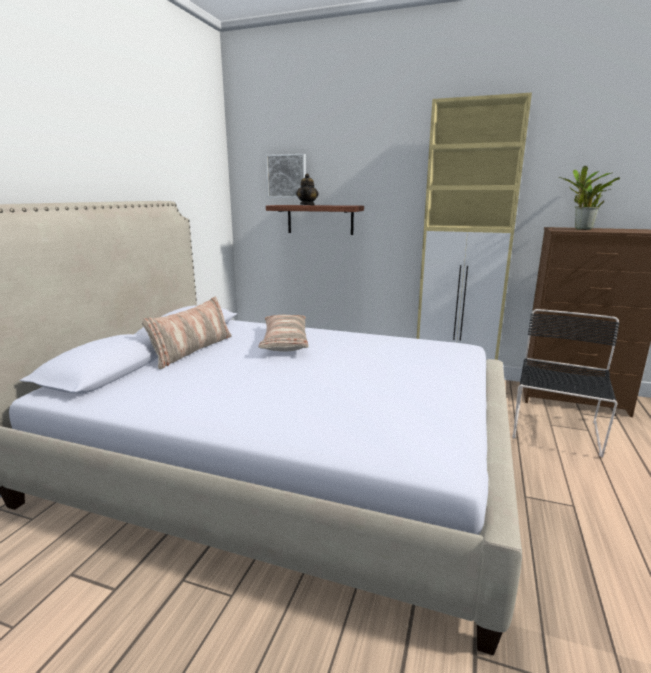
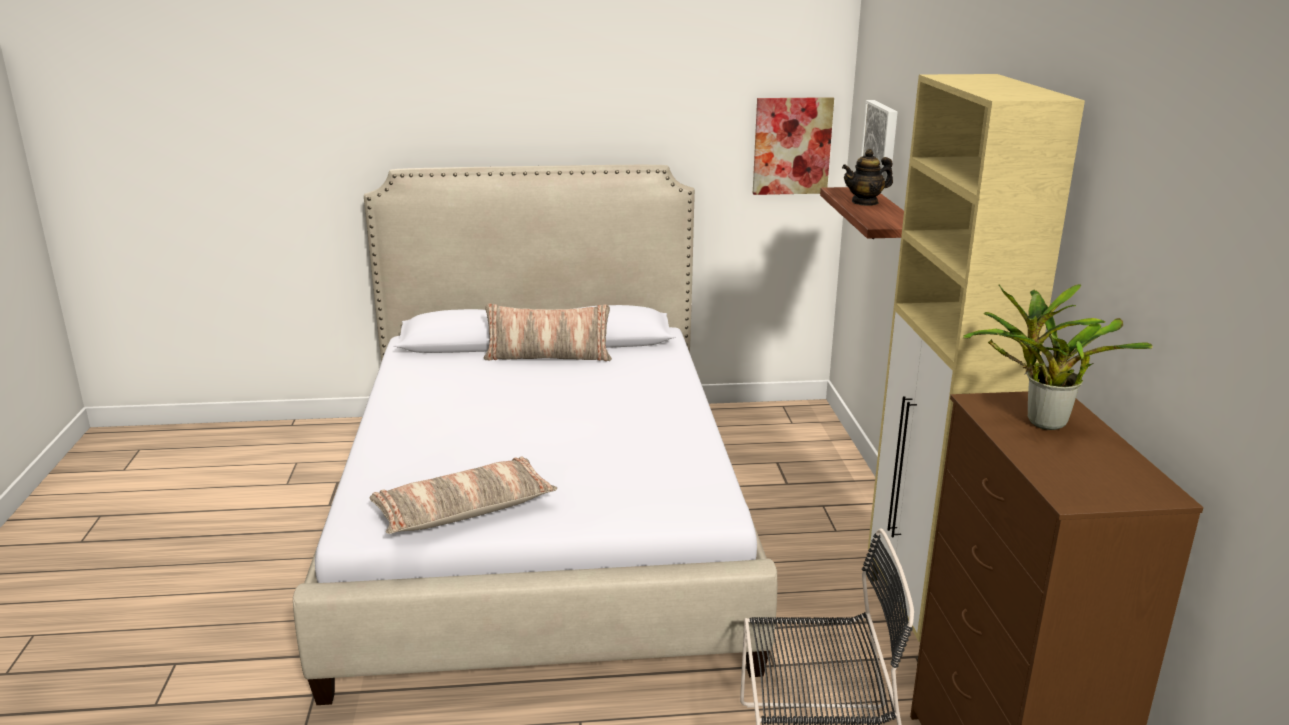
camera: 65 degrees right, 5 degrees up
(212, 191) = (792, 146): none -> picture
(284, 342) = (619, 392): pillow -> pillow (463, 510)

